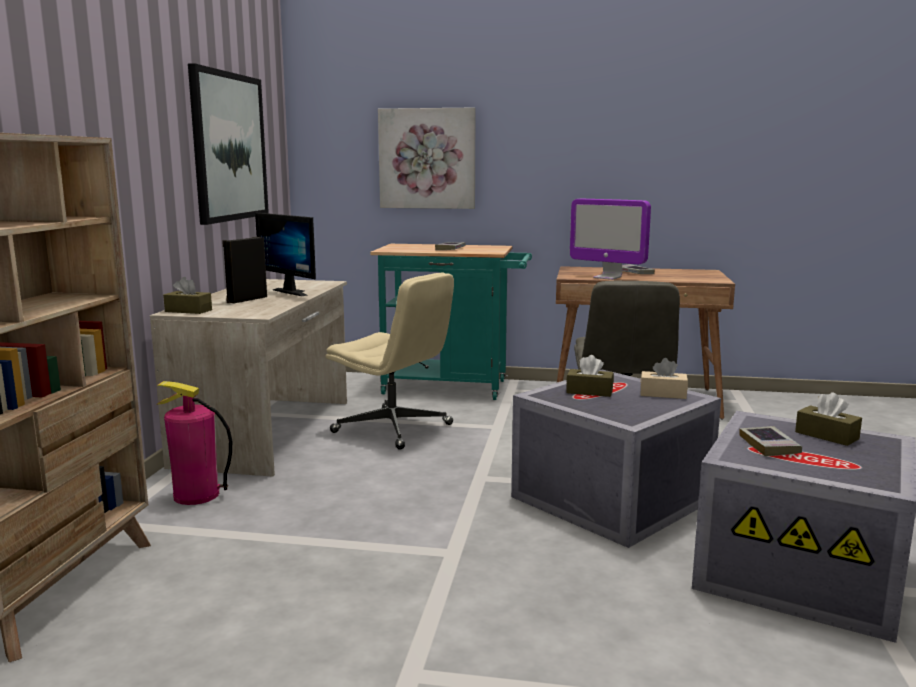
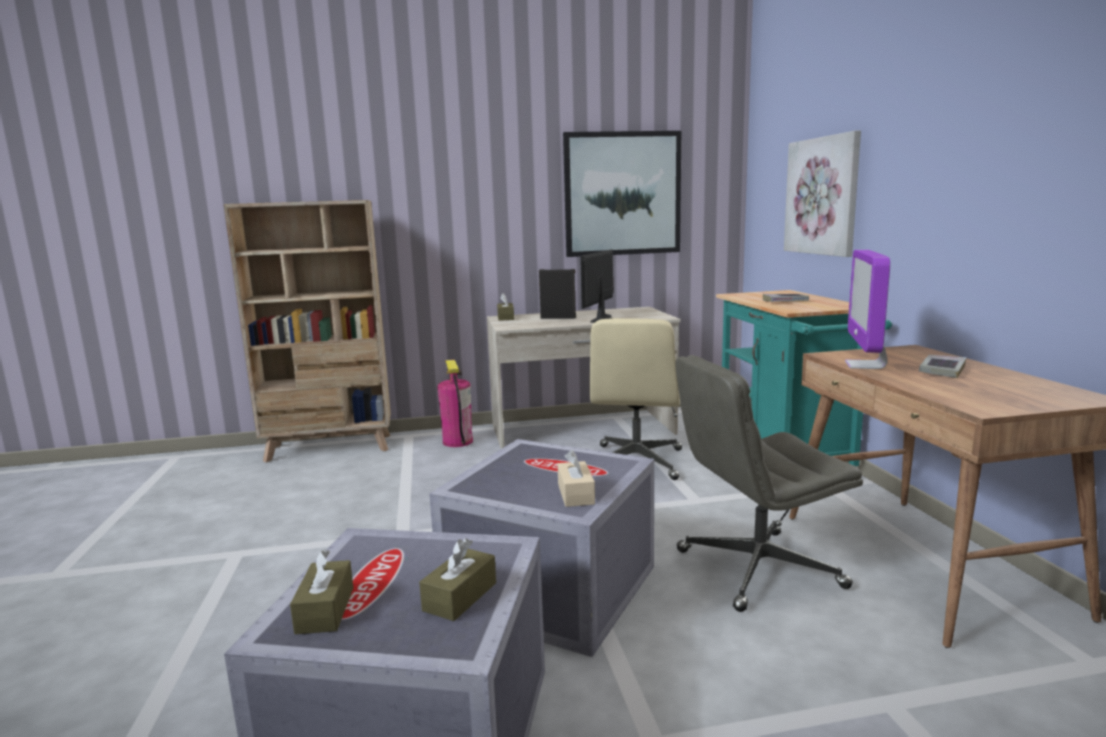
camera: 70 degrees right, 0 degrees up
(589, 391) = (554, 462): brown tissue box -> brown tissue box (325, 610)
(769, 445) = (406, 559): book -> none

